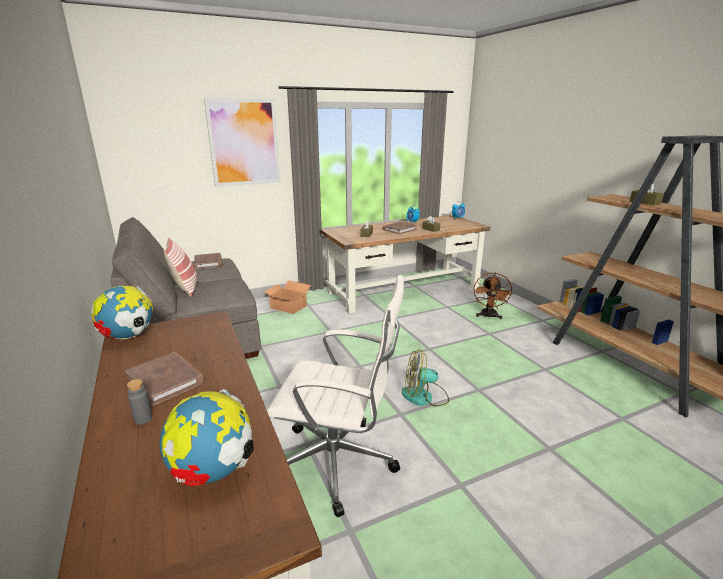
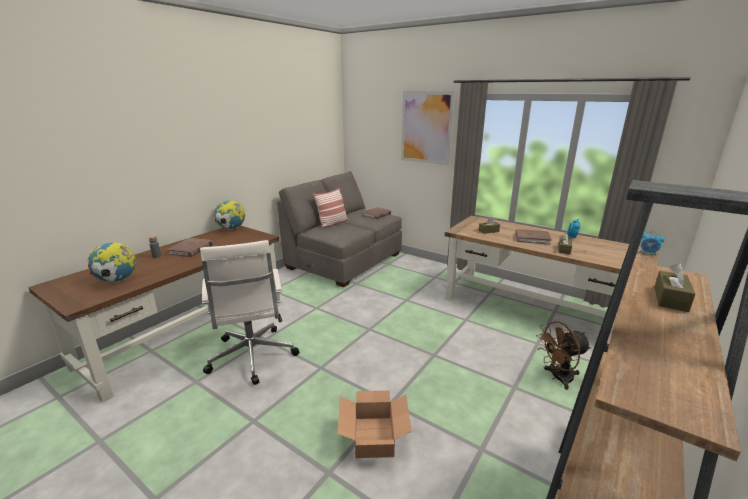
camera: 60 degrees right, 0 degrees up
(288, 306) = (421, 271): cardboard box -> cardboard box (374, 436)
(424, 397) = (353, 373): fan -> none

